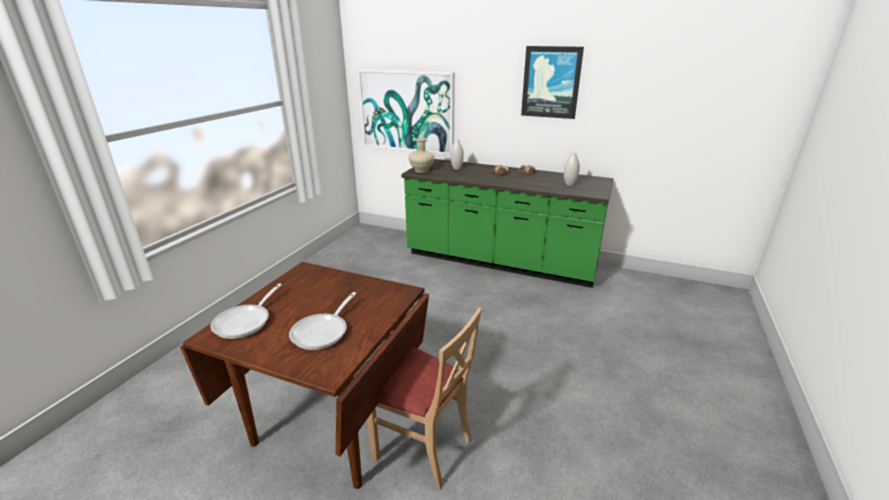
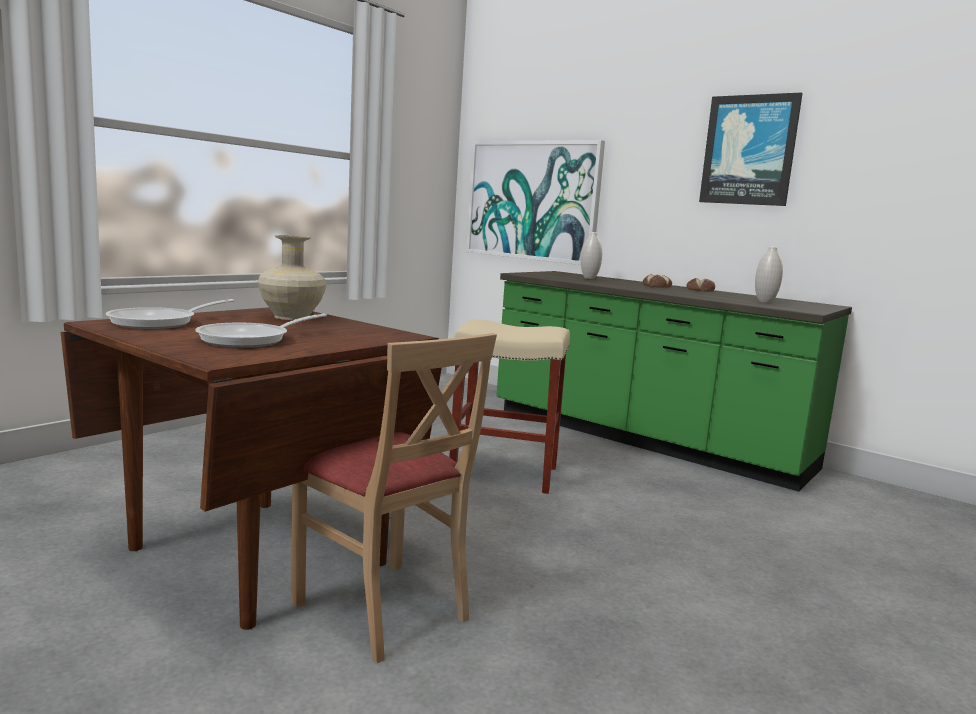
camera: 15 degrees right, 15 degrees down
(421, 170) = (533, 274): beige vase -> beige vase (292, 317)
(438, 313) = (505, 473): none -> beige stool

